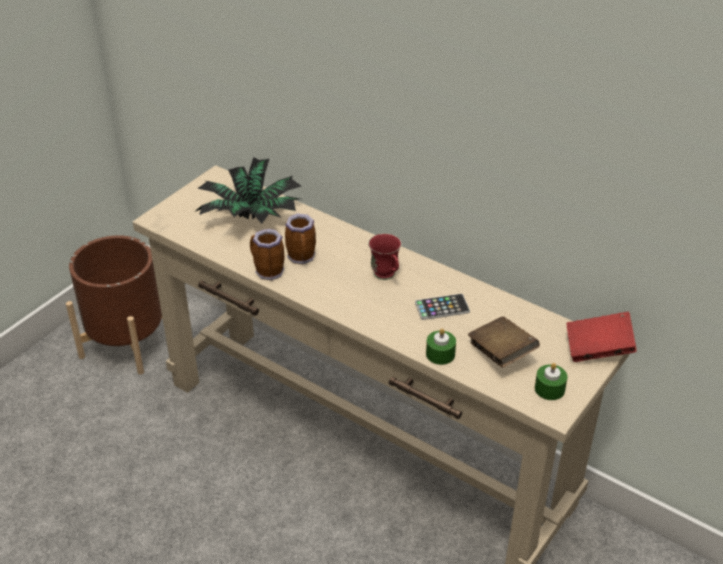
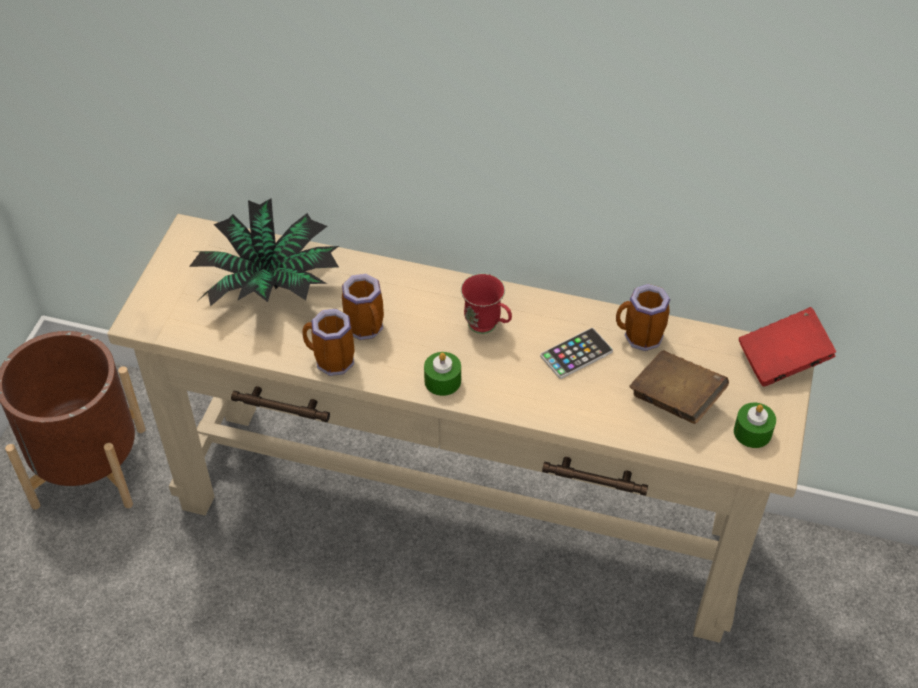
camera: 20 degrees left, 10 degrees up
(440, 354) = (605, 422): green candle -> green candle (442, 381)
(494, 309) = (639, 338): none -> mug

